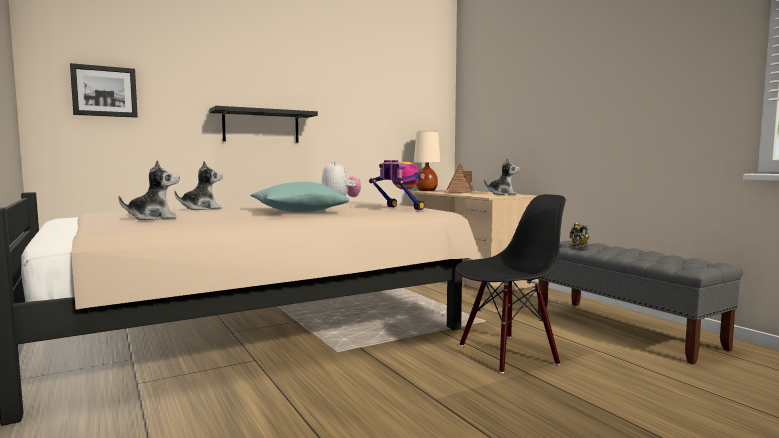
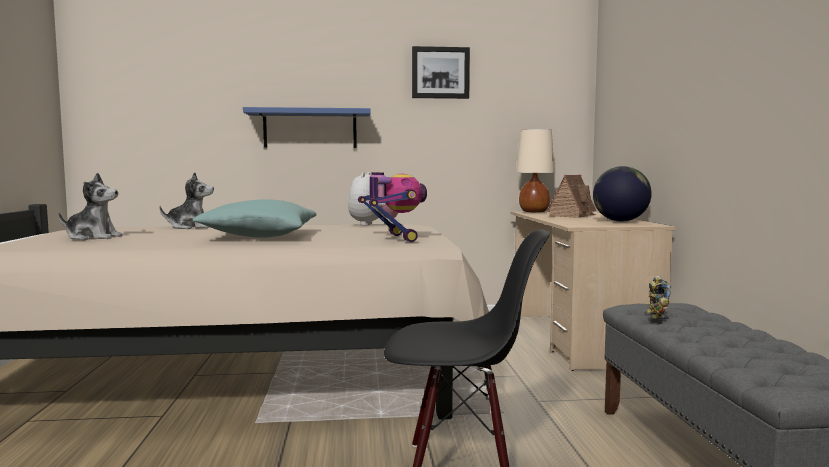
camera: 25 degrees right, 0 degrees up
(104, 91) = (139, 97): picture -> picture (440, 73)
(261, 126) = (310, 129): black shelf -> blue shelf
(502, 194) = (620, 221): plush toy -> globe

